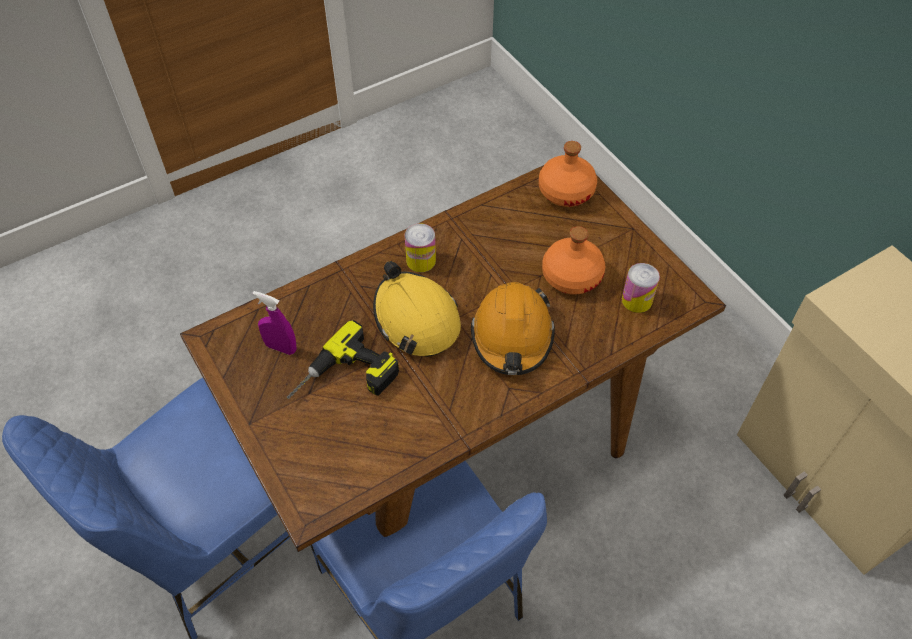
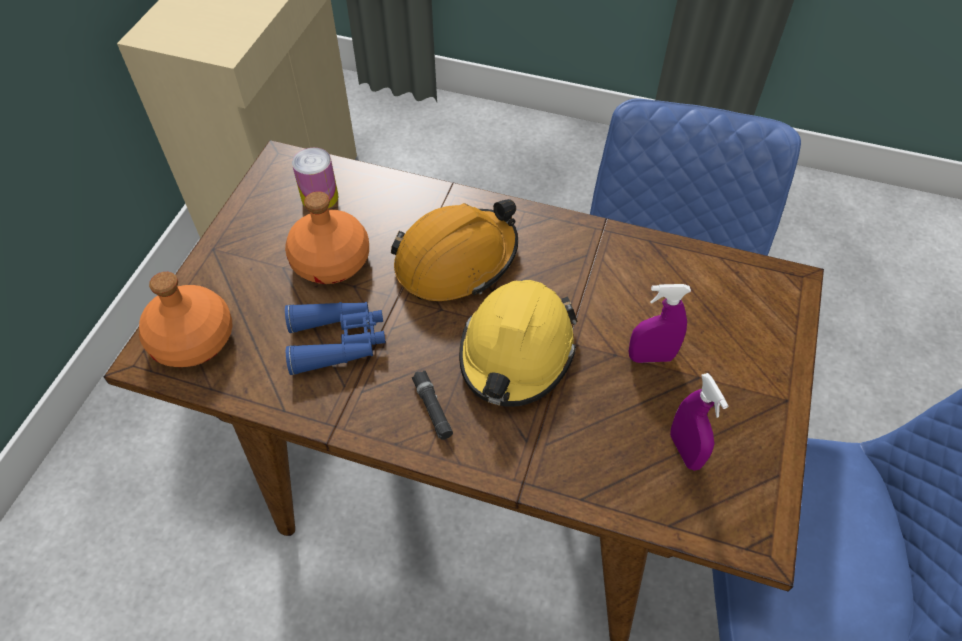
camera: 130 degrees left, 0 degrees up
(345, 380) = (651, 357): power drill -> purple spray bottle
(421, 260) = (432, 408): can -> black flashlight
(504, 247) = (338, 341): none -> blue binoculars

